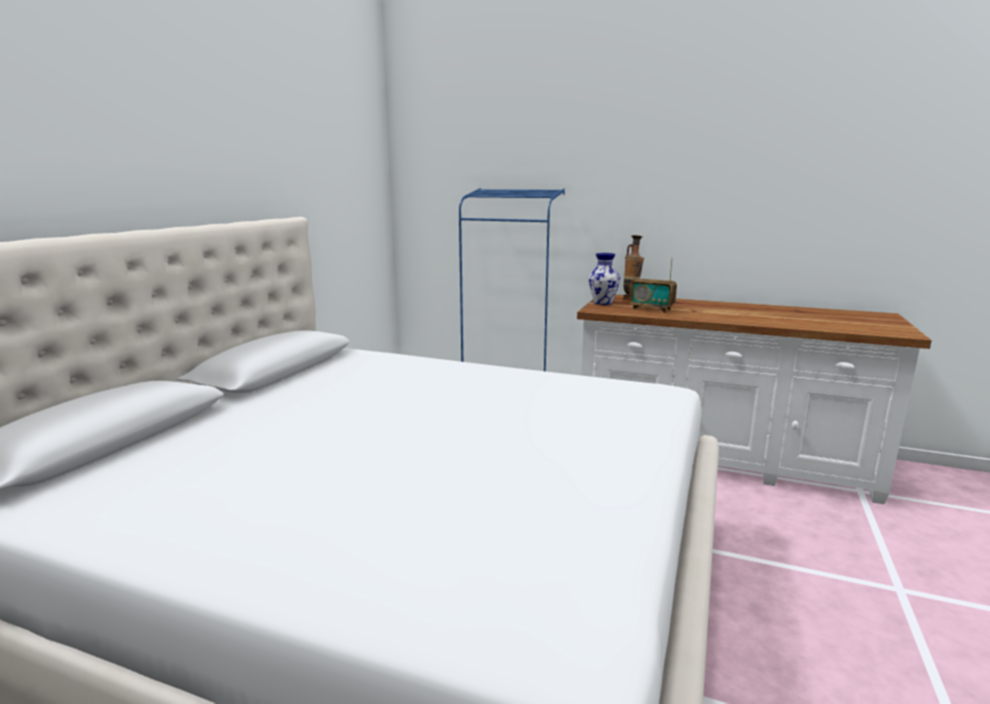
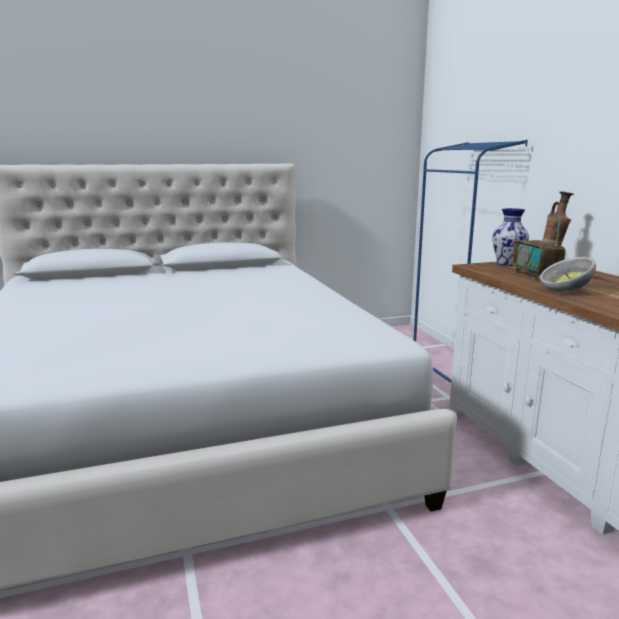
camera: 50 degrees right, 0 degrees up
(705, 317) = (564, 291): none -> bowl

